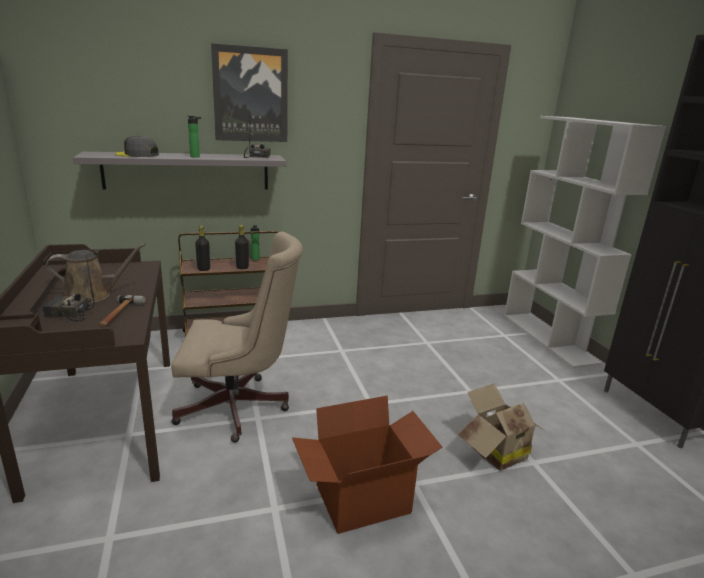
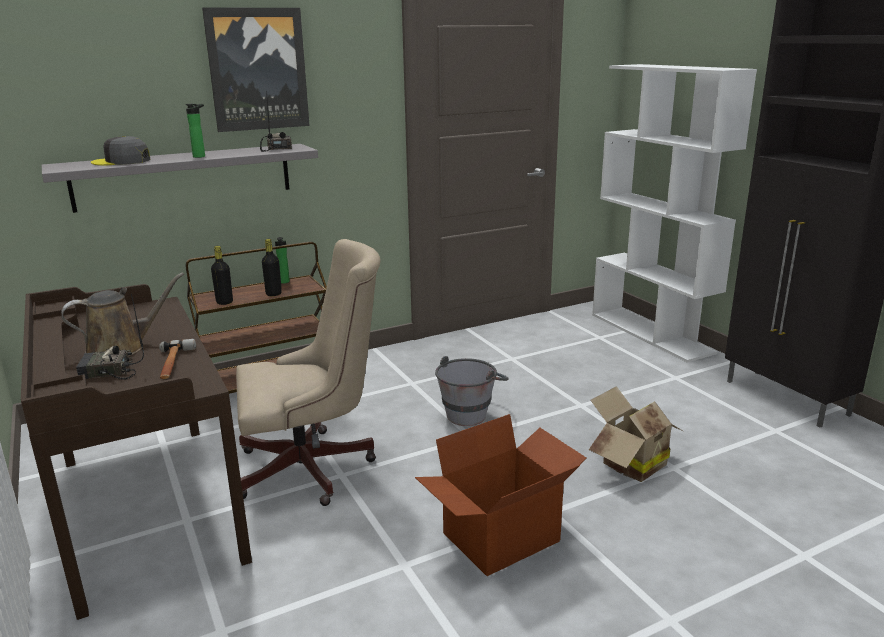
camera: 10 degrees left, 0 degrees up
(378, 382) = (471, 412): none -> grey bucket

